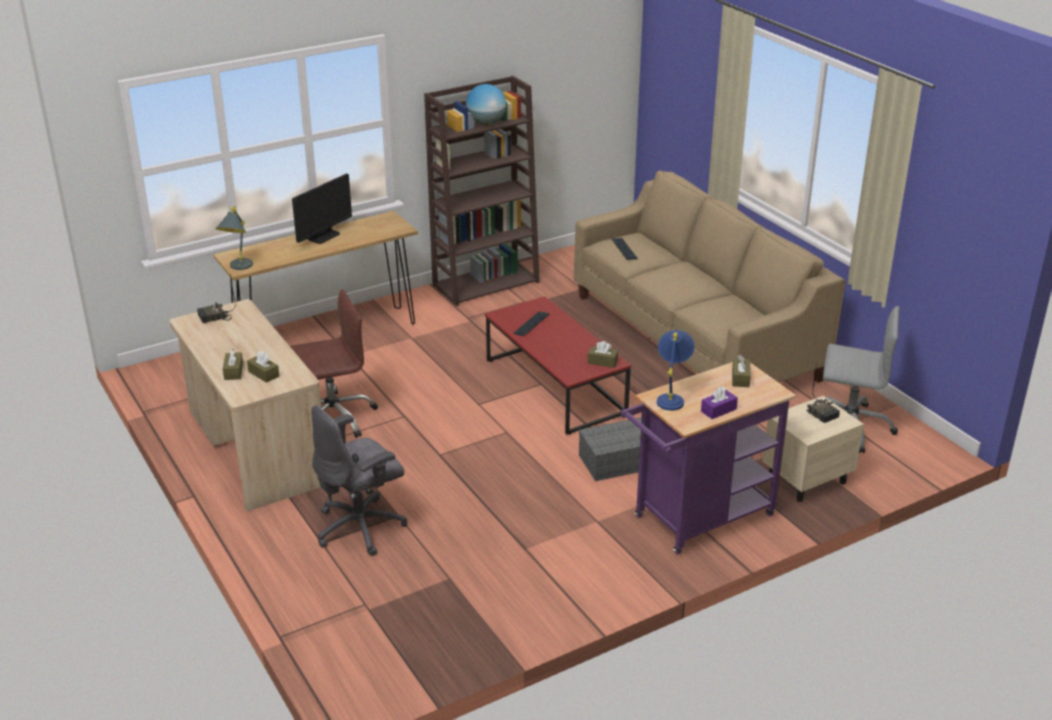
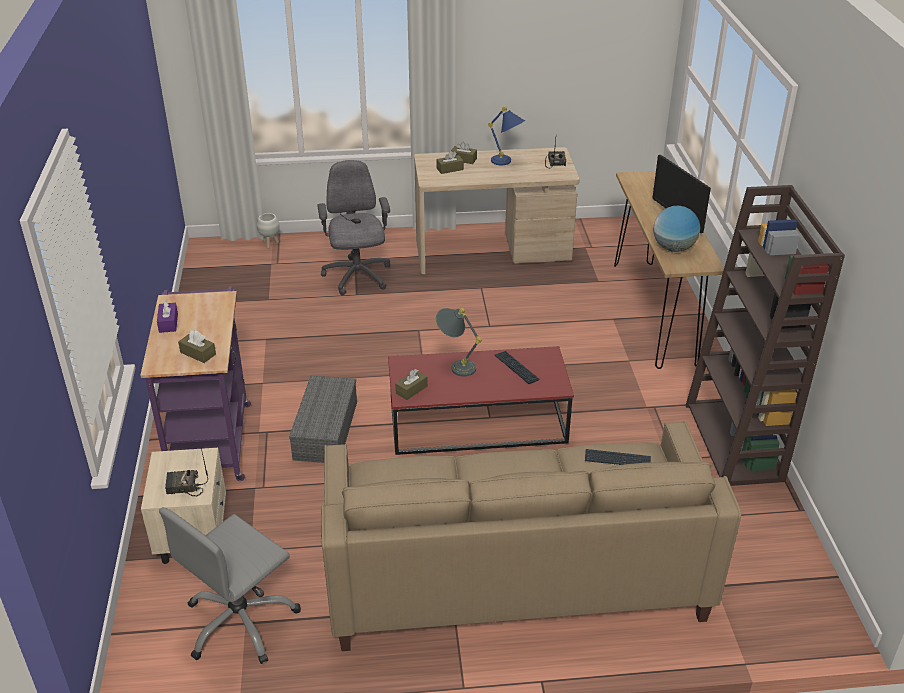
camera: 115 degrees right, 5 degrees up
(238, 268) = (630, 176): grey table lamp -> grey table lamp (456, 365)
(319, 630) = (270, 244): none -> white planter
(333, 417) = (513, 292): brown office chair -> none
(486, 123) = (780, 265): globe -> globe (673, 248)
(672, 397) = (212, 306): blue table lamp -> blue table lamp (507, 163)

